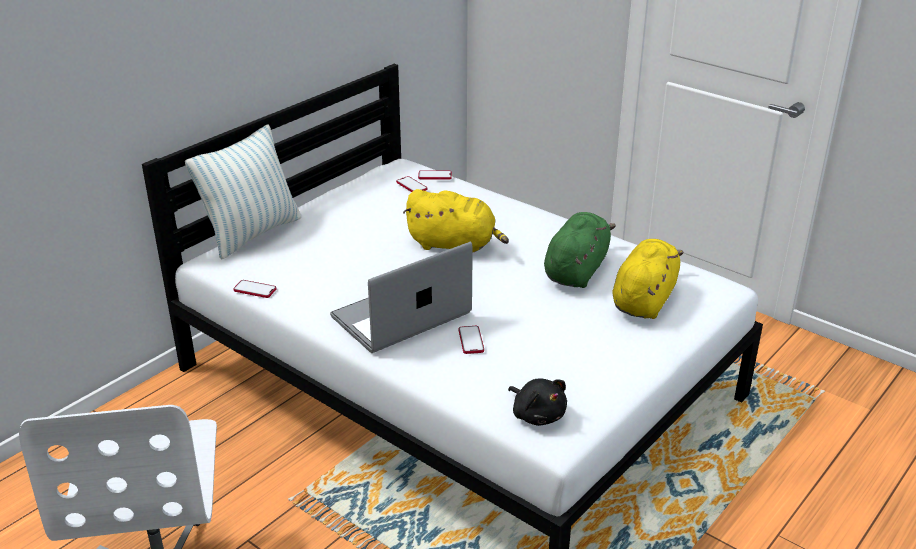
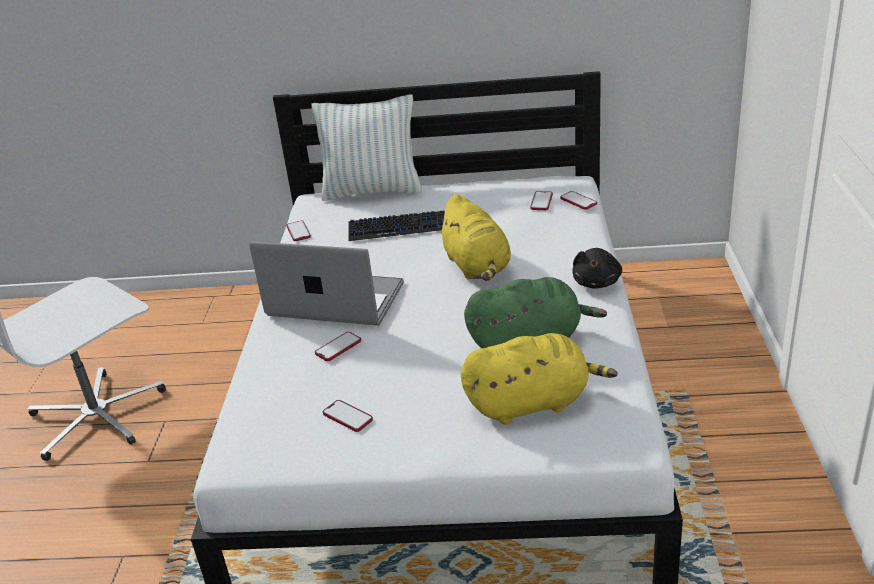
camera: 55 degrees right, 0 degrees up
(340, 246) = (403, 227): none -> keyboard
(537, 414) = (264, 433): black plush toy -> black plush toy (597, 282)
(565, 372) = (347, 417): none -> phone

